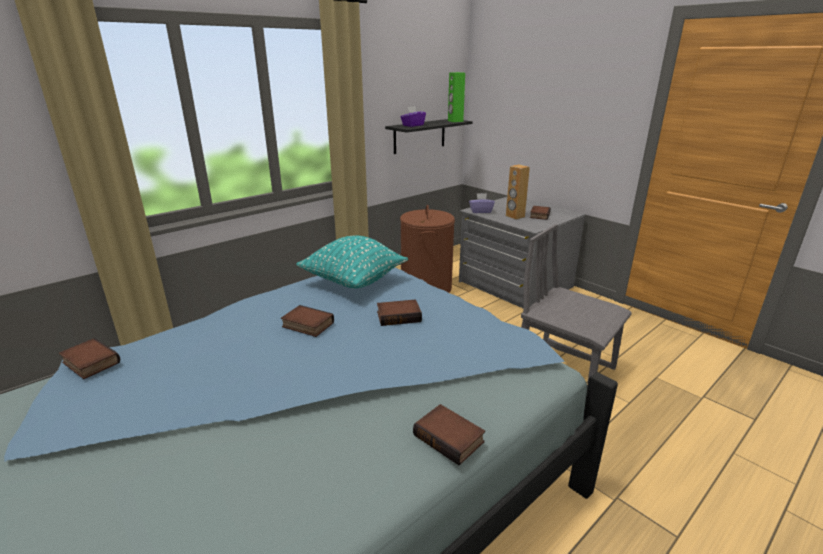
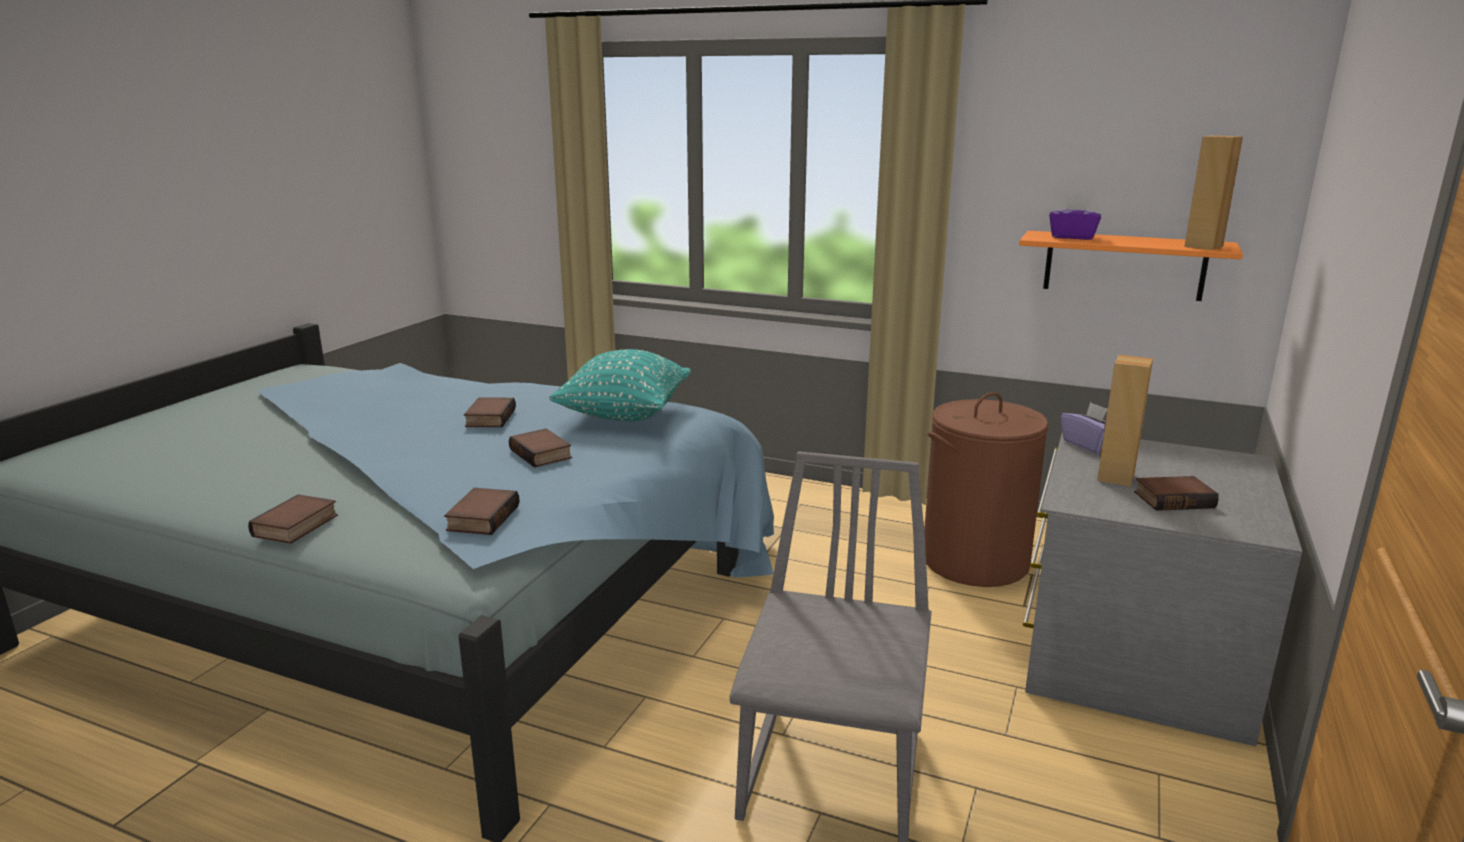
camera: 65 degrees right, 5 degrees down
(89, 363) = (386, 371): book -> book (481, 517)
(419, 136) = (1124, 265): black shelf -> orange shelf
(455, 121) = (1203, 246): green speaker -> brown speaker

